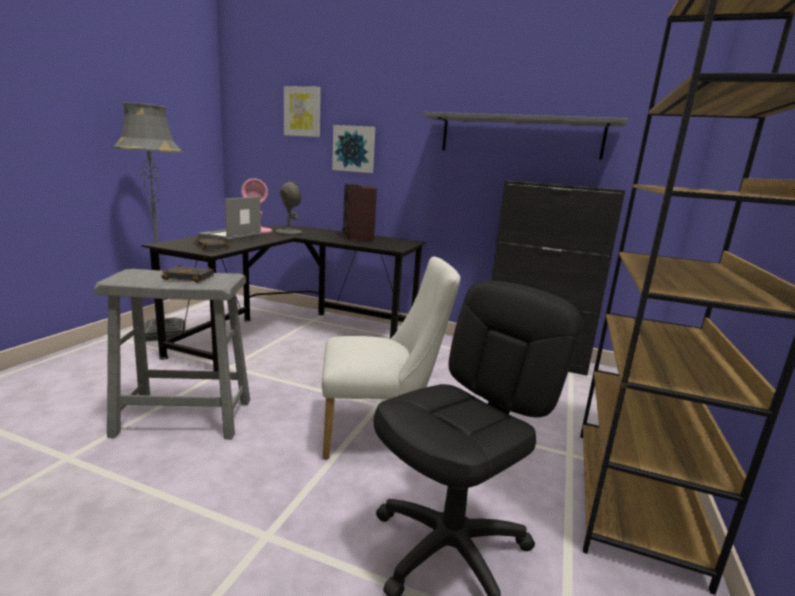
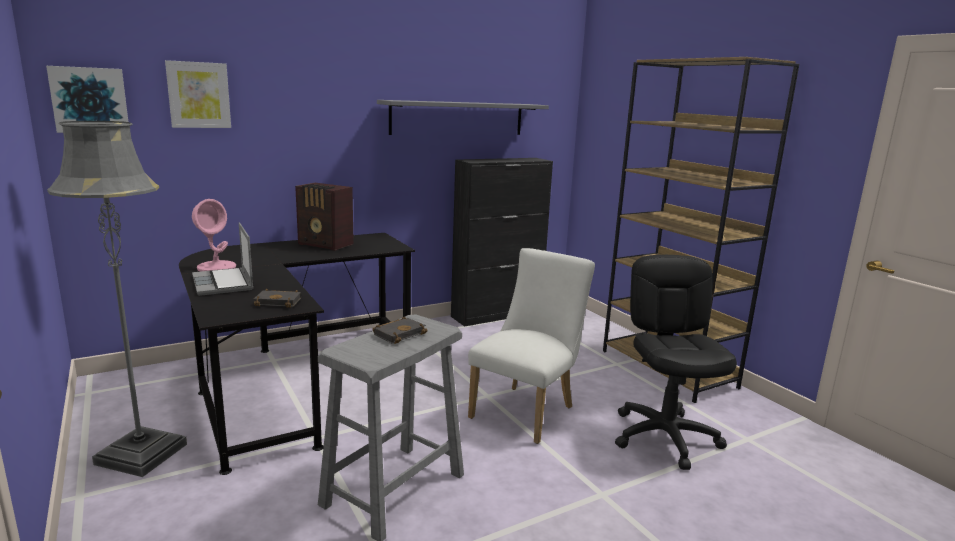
camera: 50 degrees left, 0 degrees up
(288, 233) = (252, 260): grey table lamp -> none
(354, 149) = (283, 139): picture -> picture (89, 100)

